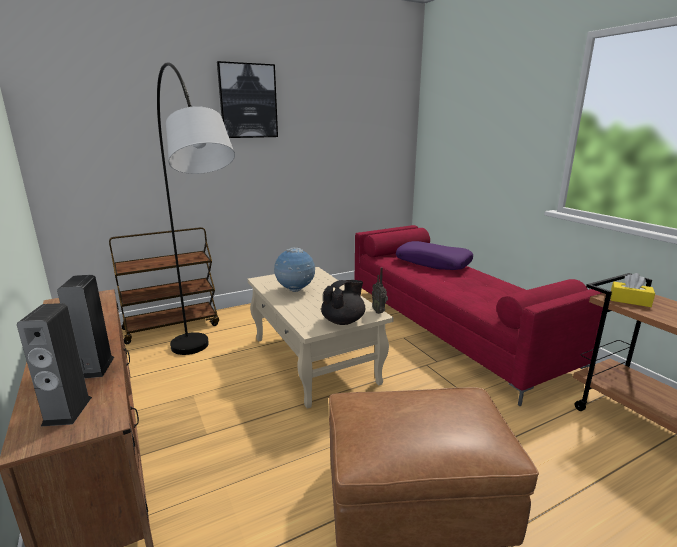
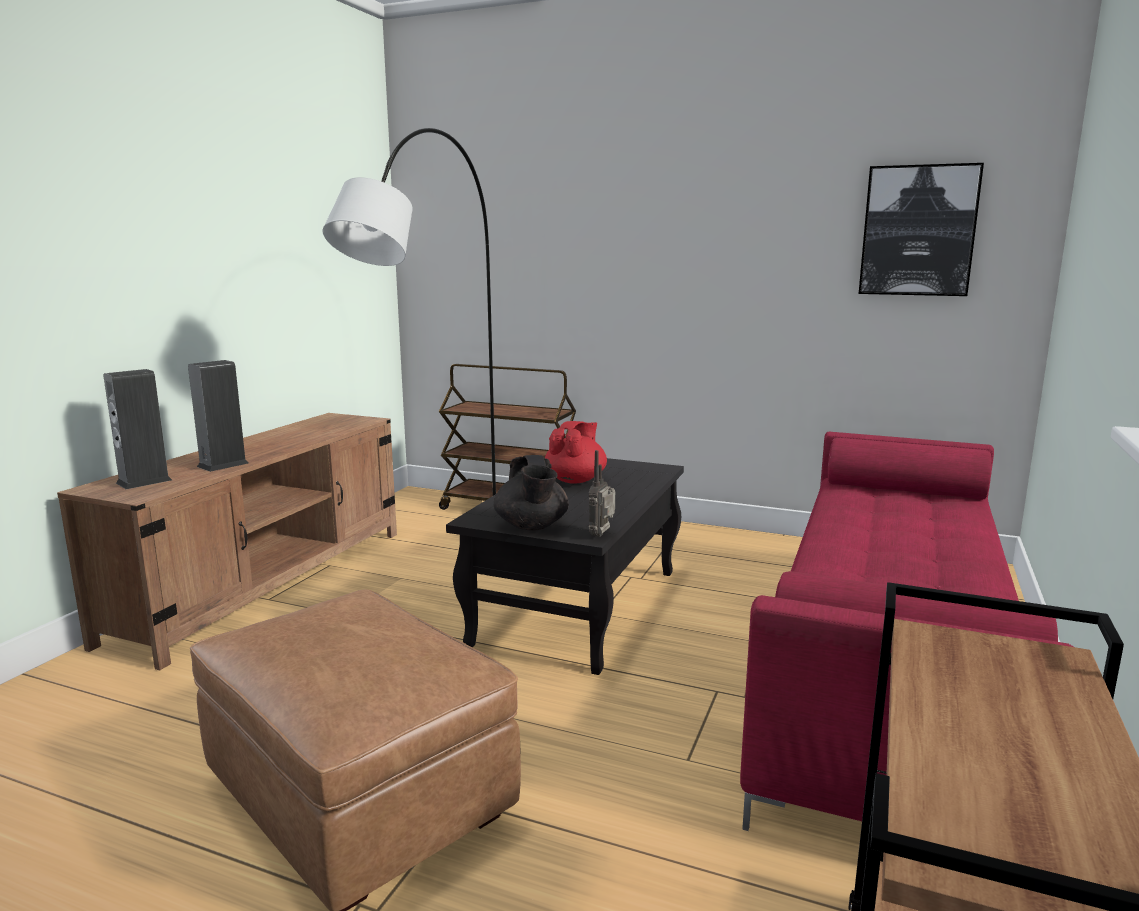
camera: 50 degrees right, 5 degrees down
(248, 101) = (668, 179): picture -> picture (918, 231)
(295, 290) = (576, 480): globe -> red teapot
(314, 360) = (577, 607): beige coffee table -> black coffee table
(343, 321) = (532, 526): black teapot -> black teapot turned 75 degrees clockwise
(433, 263) = (922, 521): purple pillow -> none
(630, 301) = (965, 660): yellow tissue box -> none

